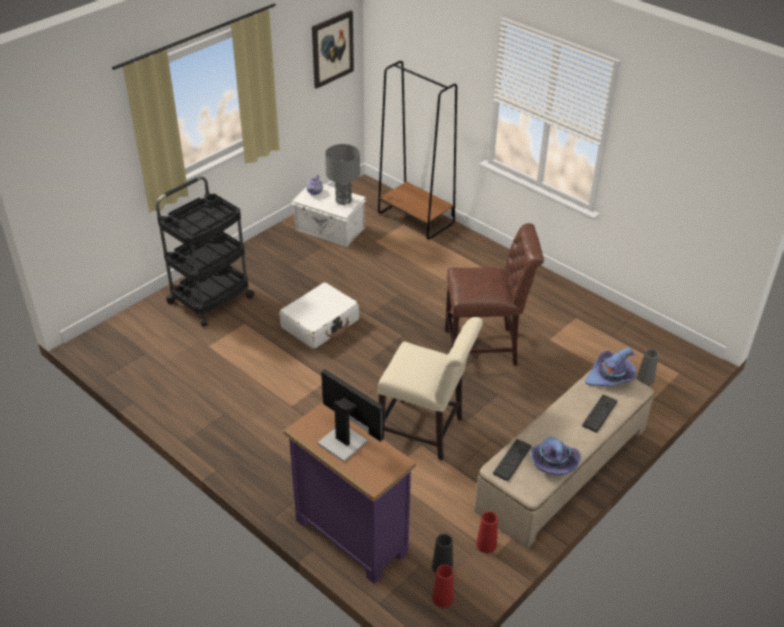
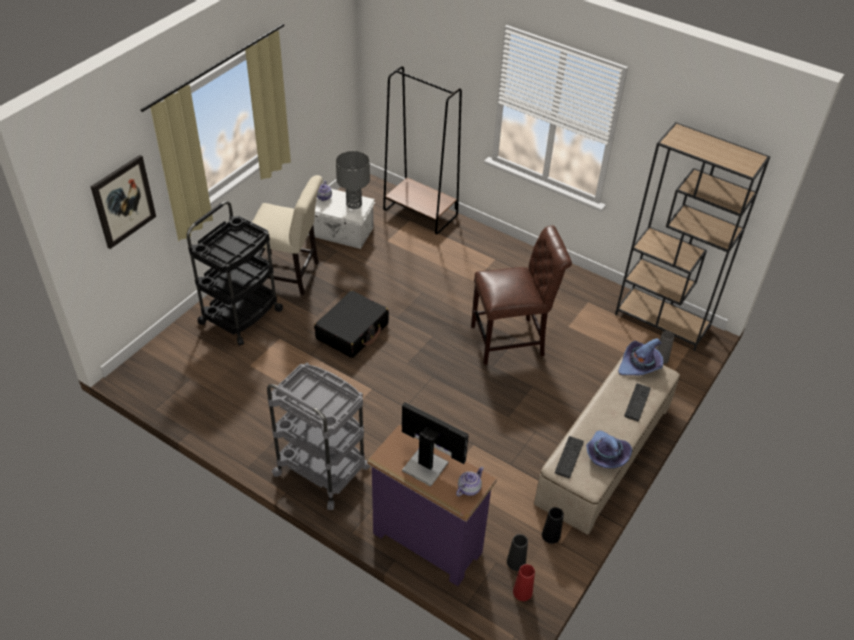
camera: 10 degrees left, 5 degrees up
(258, 453) = (322, 470): none -> grey cart
(320, 324) = (352, 331): white suitcase -> black suitcase
(332, 49) = (332, 57): picture -> picture (123, 201)
(383, 468) = (469, 488): none -> teapot
(426, 432) = (475, 431): beige chair -> beige chair (290, 275)
(486, 544) = (551, 535): red vase -> black vase
(655, 343) = (663, 321): none -> bookcase

